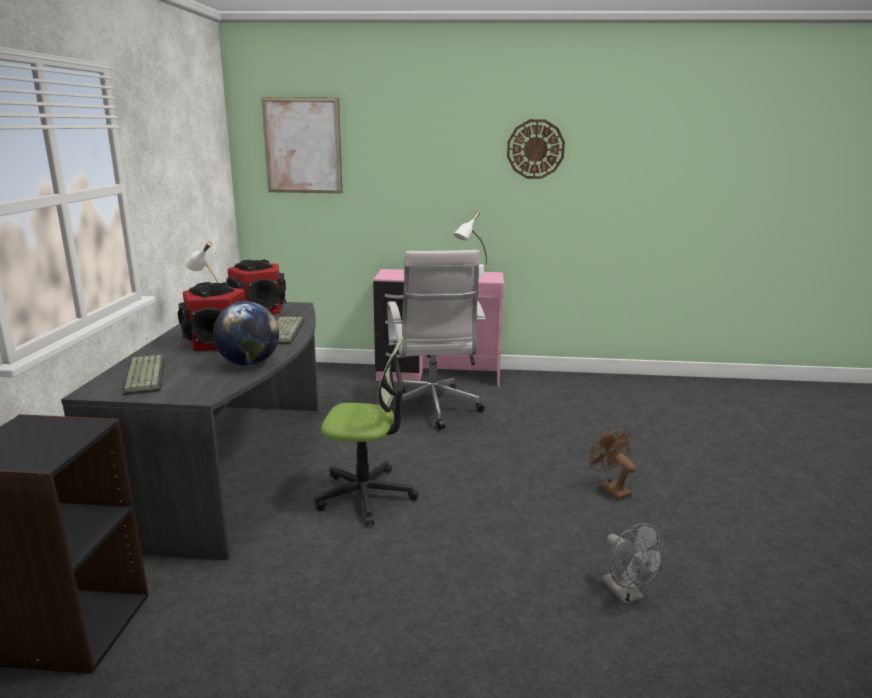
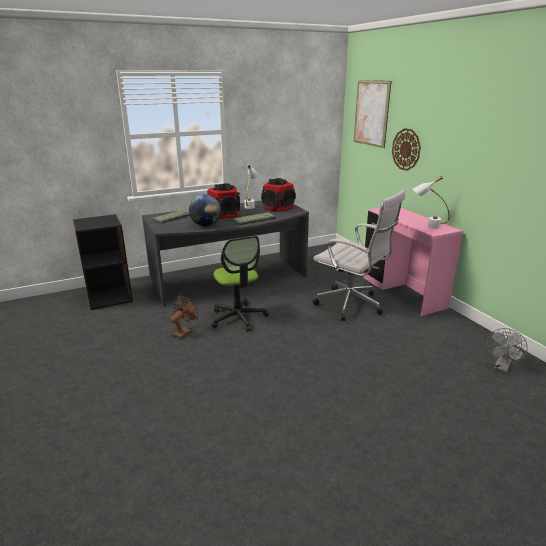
camera: 60 degrees right, 5 degrees up
(433, 410) = (352, 305): white office chair -> white office chair turned 105 degrees counterclockwise
(535, 149) = (504, 129): wall clock -> wall clock (406, 149)
(610, 489) = (330, 395): brown fan -> brown fan (184, 332)
(627, 594) = (215, 424): grey fan -> grey fan (501, 367)

